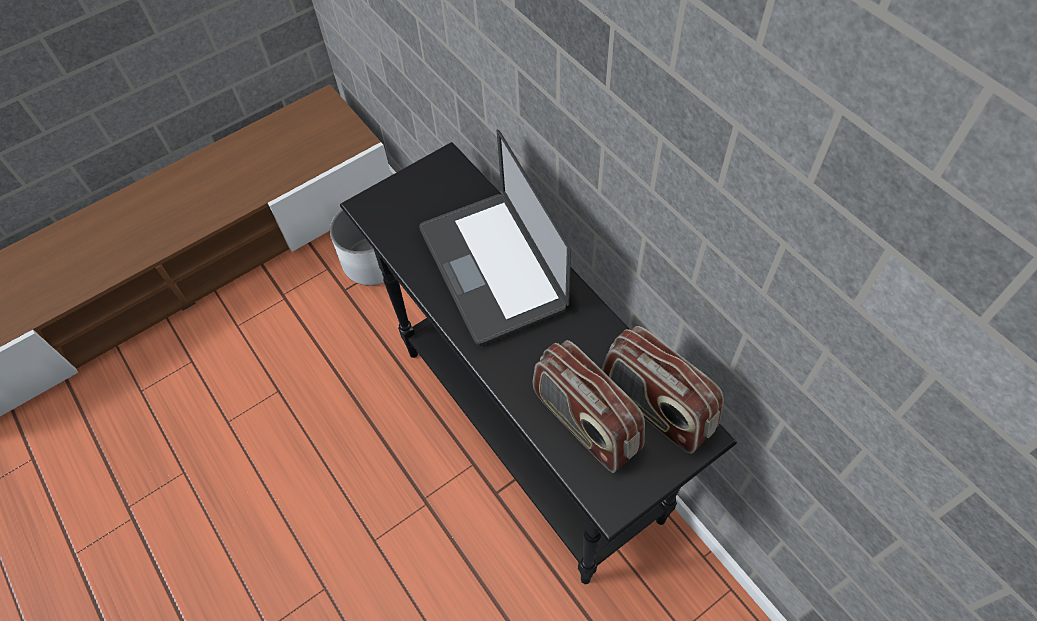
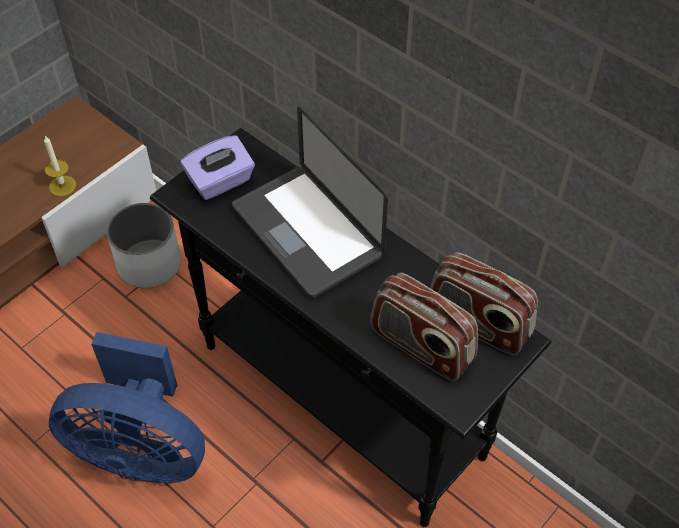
camera: 15 degrees left, 5 degrees down
(295, 174) = (62, 186): none -> candle
(324, 448) = (141, 450): none -> blue fan
(415, 199) = (220, 182): none -> purple tissue box

